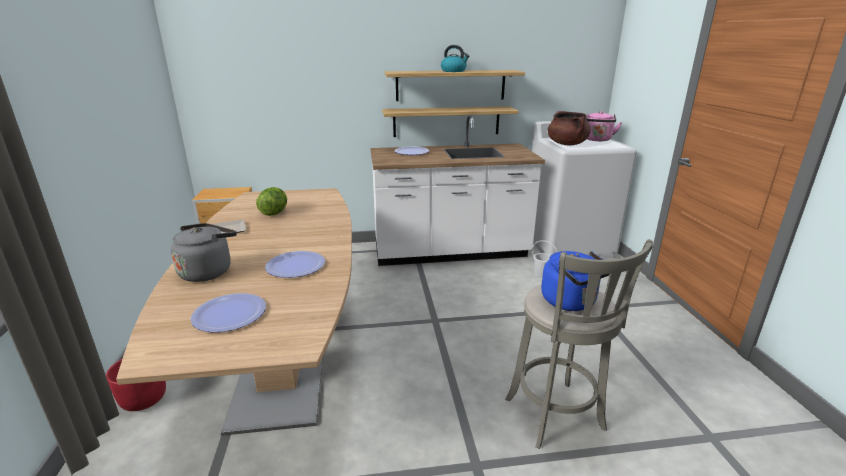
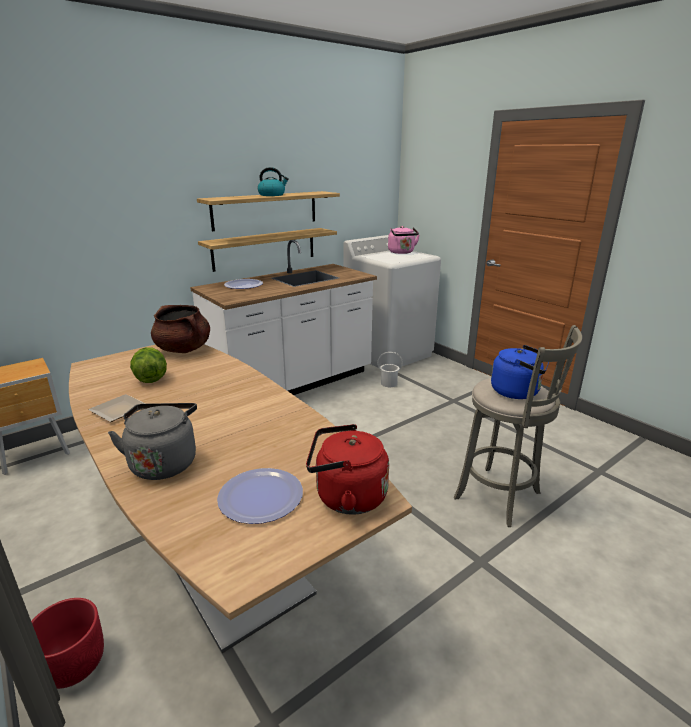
camera: 30 degrees left, 0 degrees up
(281, 335) = (346, 497): none -> red kettle
(295, 265) = (260, 427): plate -> none
(567, 144) = (385, 259): brown cooking pot -> brown cooking pot (184, 349)

